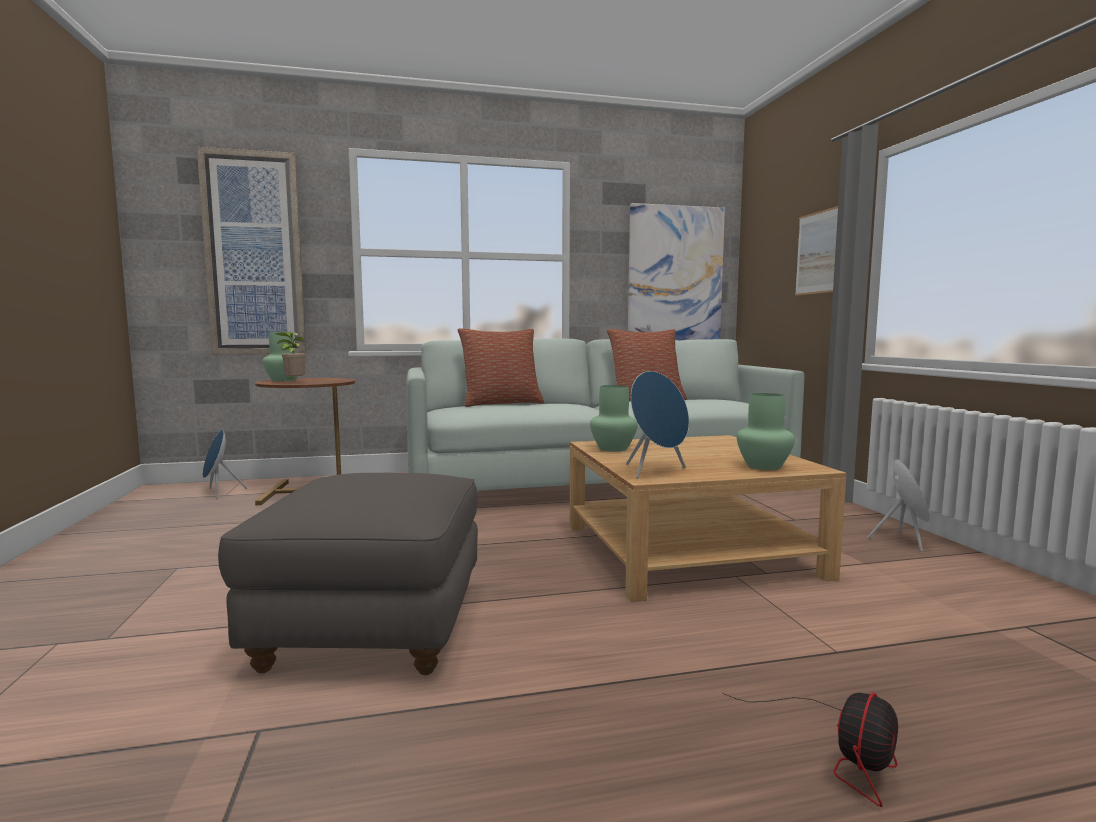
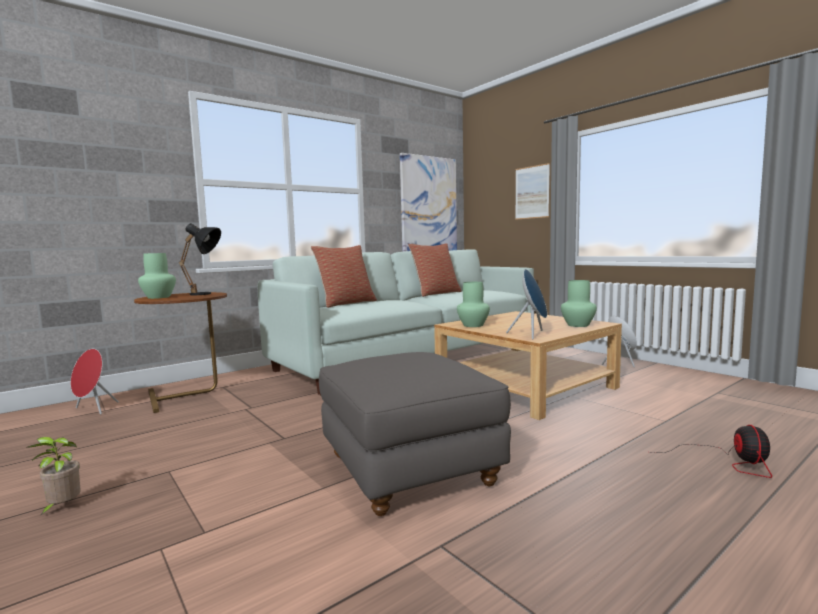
camera: 25 degrees left, 0 degrees up
(219, 493) = (93, 409): blue speaker -> red speaker
(254, 255) = (102, 181): picture -> none
(293, 383) = (181, 298): potted plant -> potted plant (62, 508)
(333, 380) = (206, 294): none -> black table lamp

